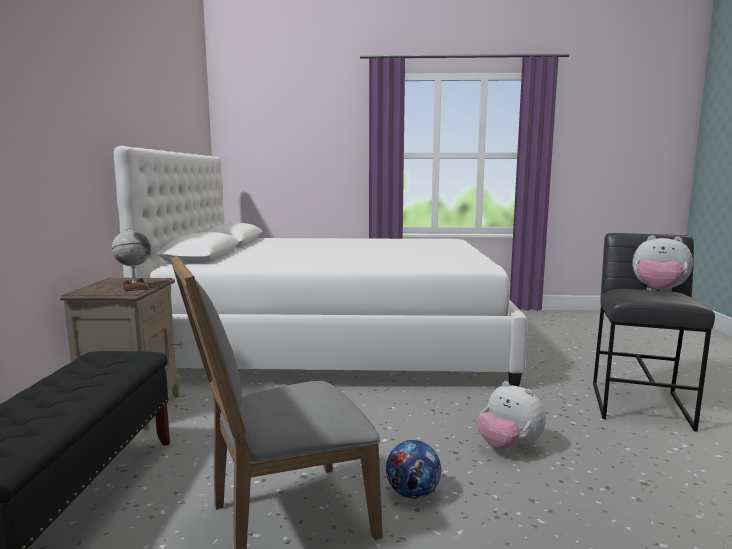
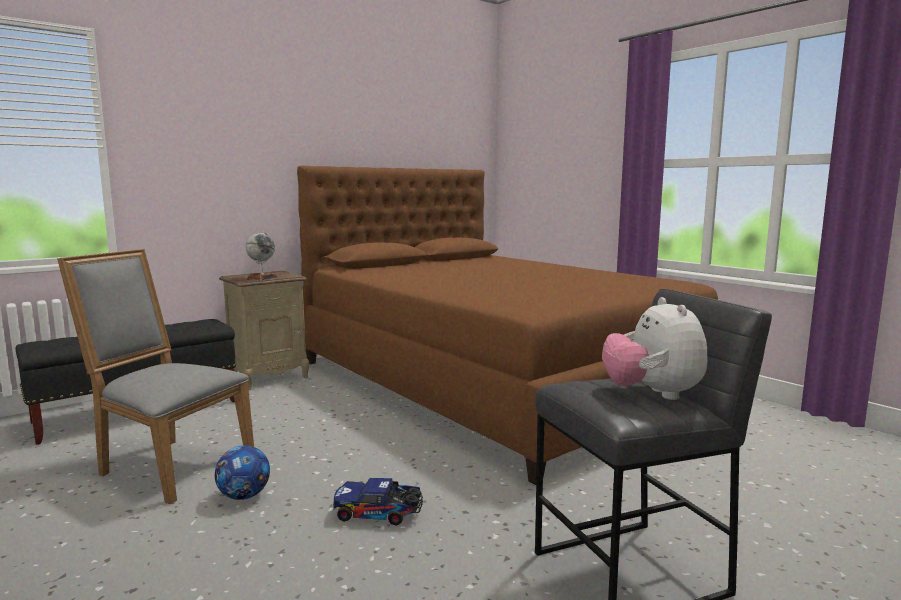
camera: 50 degrees right, 0 degrees up
(336, 344) = (494, 381): white bed -> brown bed
(508, 447) = (379, 514): plush toy -> toy truck

